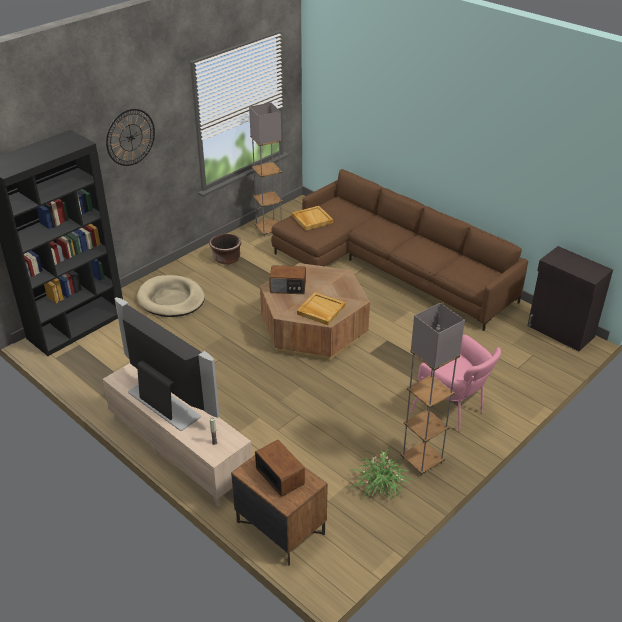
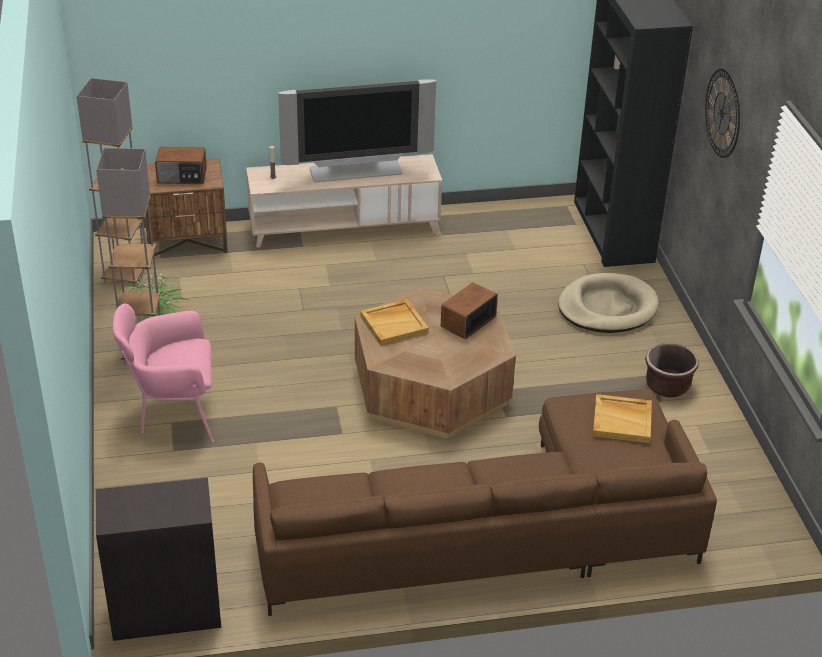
camera: 125 degrees right, 0 degrees up
(269, 230) = (720, 461): grey floor lamp -> grey floor lamp (125, 275)

